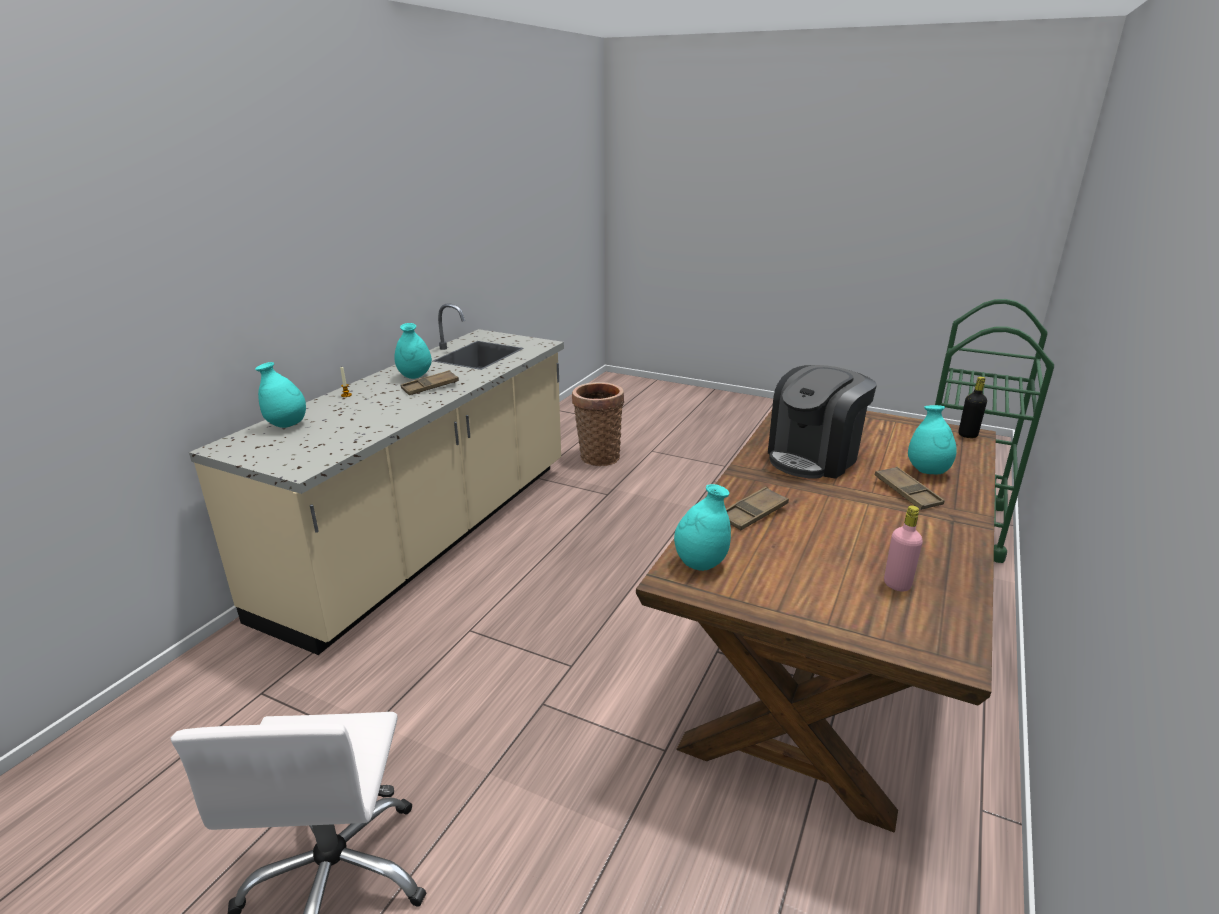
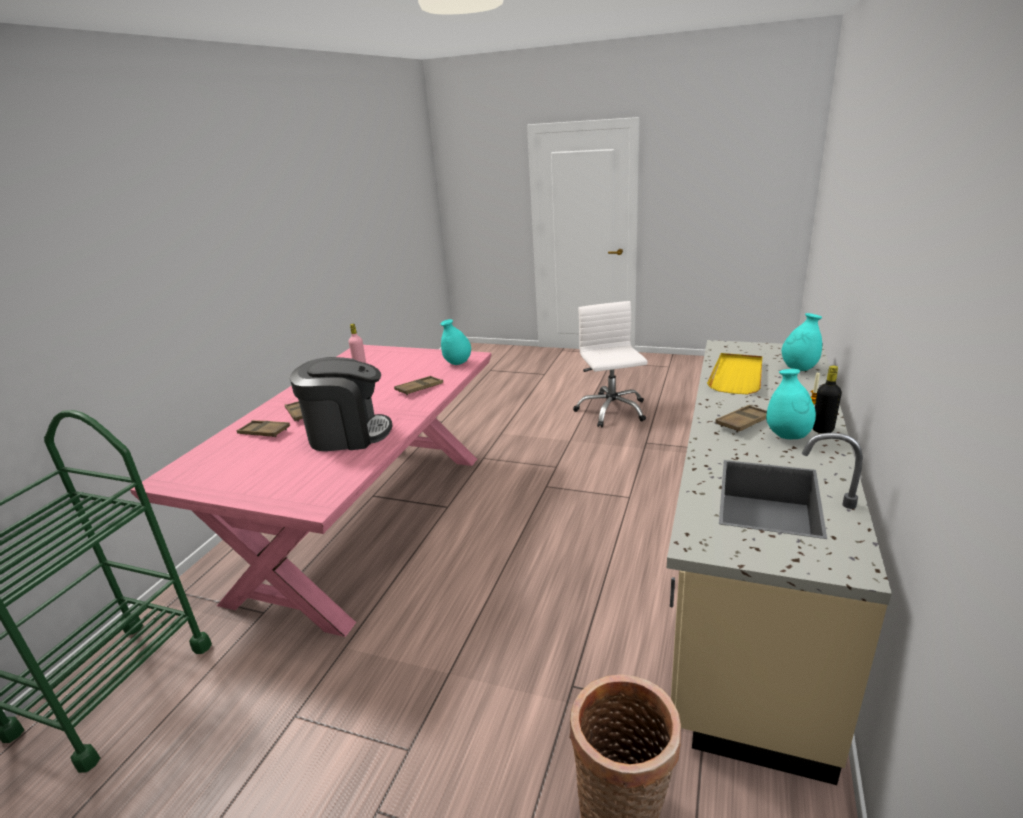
camera: 175 degrees right, 0 degrees up
(363, 425) = (737, 376): none -> yellow tray
(814, 458) = (348, 434): coffee machine -> coffee machine turned 45 degrees clockwise
(825, 643) = (367, 522): brown dining table -> pink dining table
(927, 472) = (264, 432): turquoise vase -> brown tray
(967, 435) = (169, 478): black bottle -> black bottle (822, 430)

